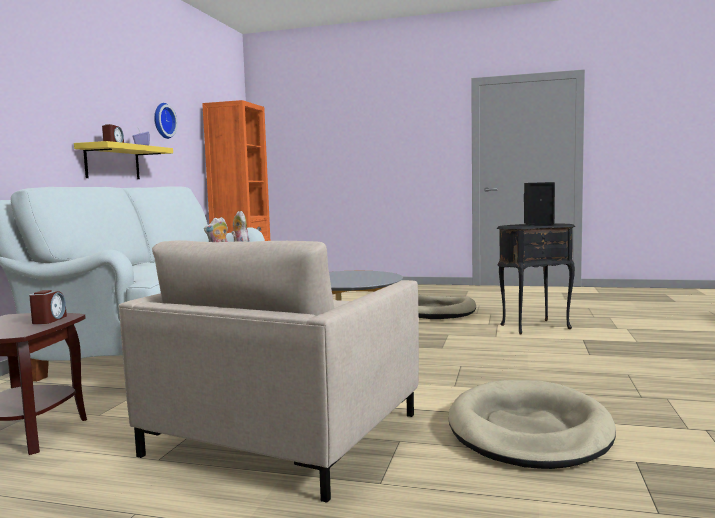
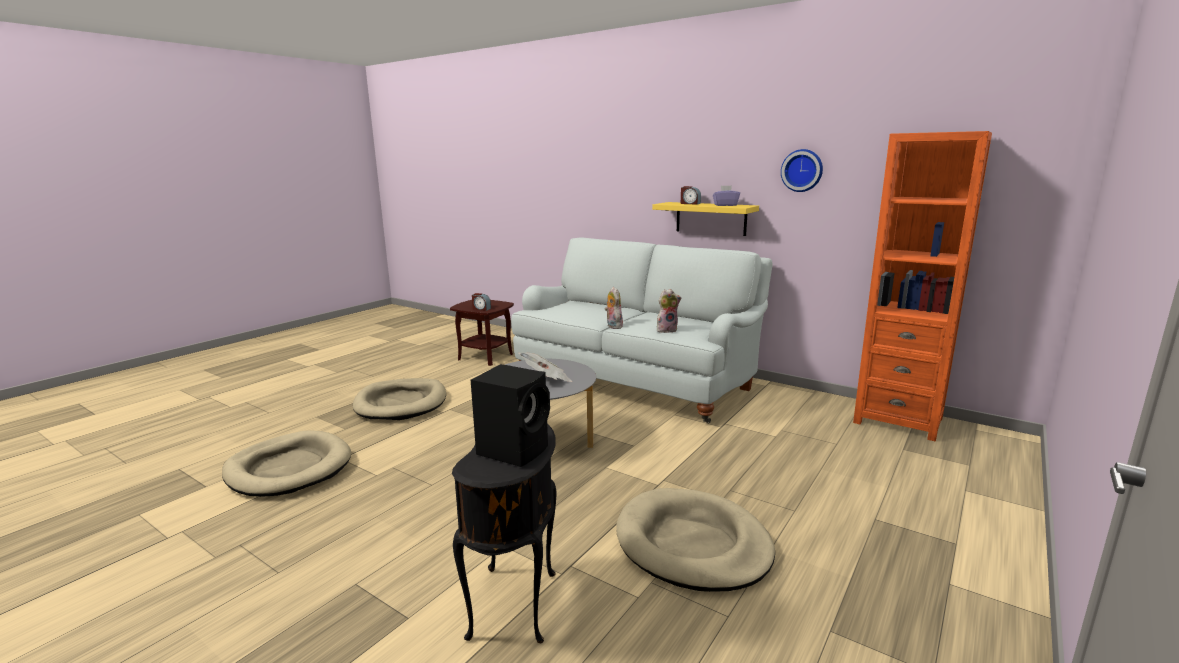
camera: 110 degrees right, 10 degrees up
(283, 434) = (401, 403): beige armchair -> beige dog bed
(355, 276) = (546, 380): none -> newspaper

